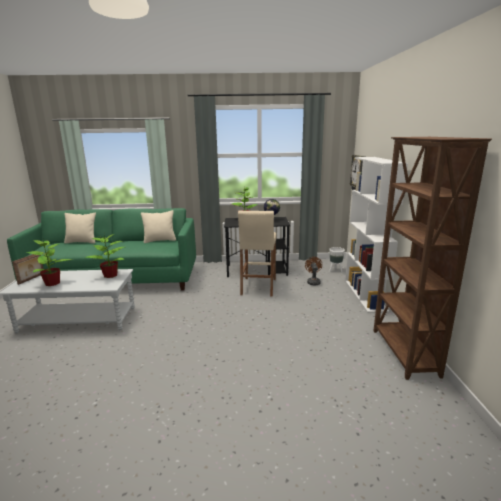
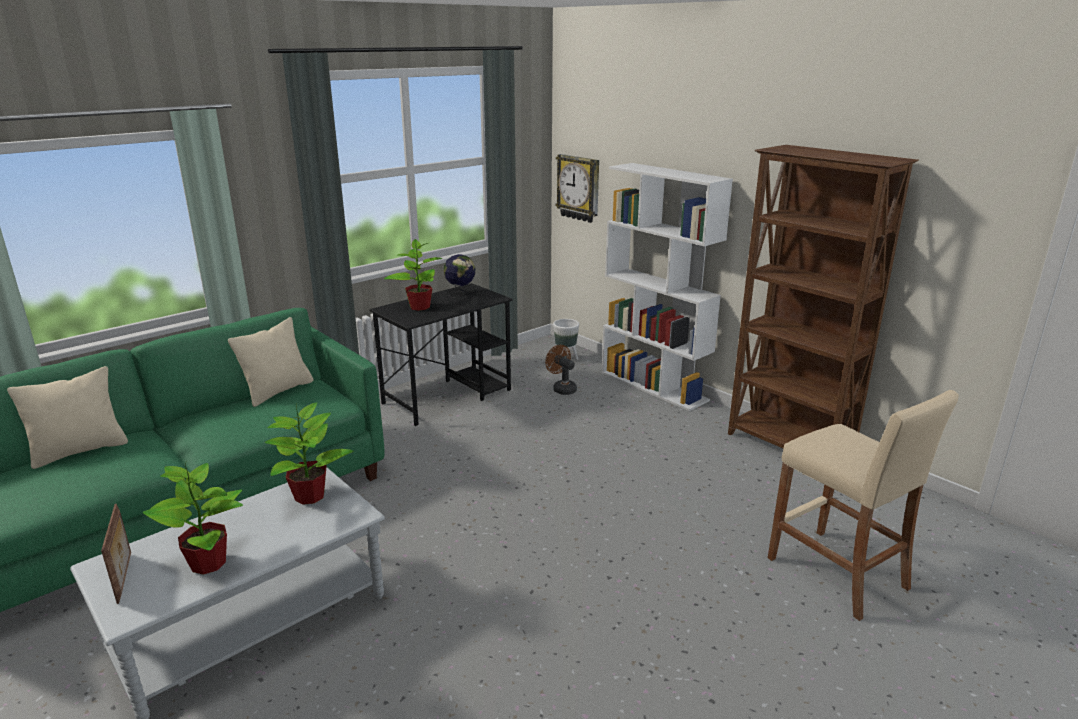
camera: 40 degrees left, 5 degrees up
(258, 287) = (495, 425): beige stool -> beige stool (837, 573)

